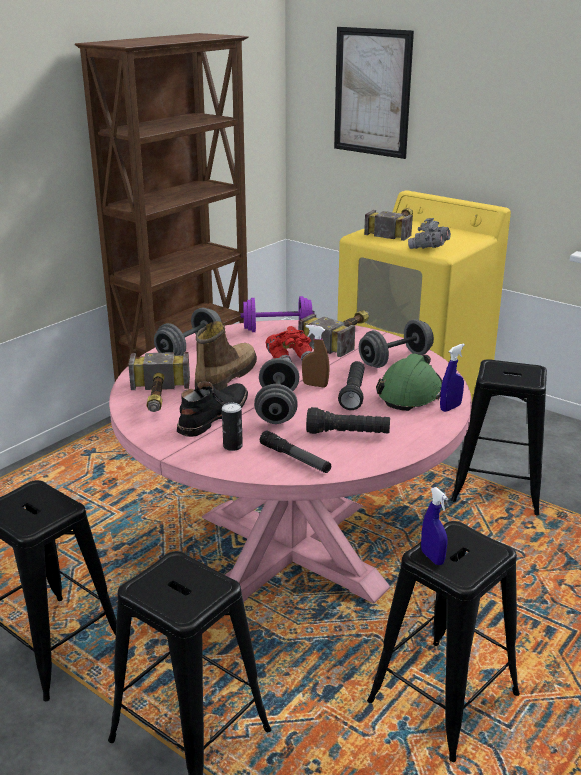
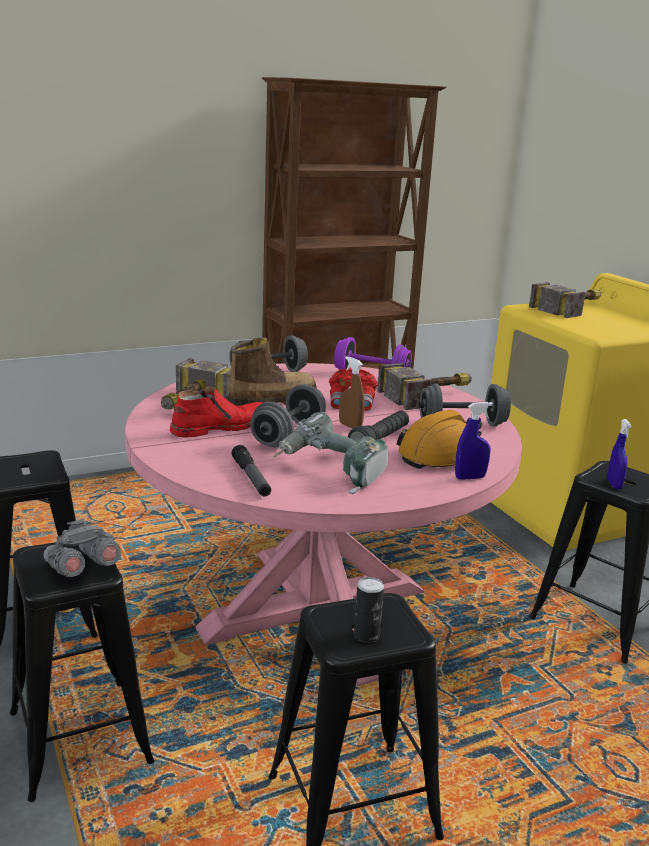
camera: 25 degrees right, 5 degrees down
(212, 416) = (219, 427): black boot -> red boot
(232, 446) = (207, 453): can -> can (366, 635)
(348, 434) = (330, 472): black flashlight -> power drill
(372, 92) = (593, 163): picture -> none
(410, 394) = (440, 455): green hard hat -> orange hard hat
(428, 248) = (587, 328): grey binoculars -> grey binoculars (81, 569)
(432, 557) = (332, 619): blue spray bottle -> blue spray bottle (614, 484)

